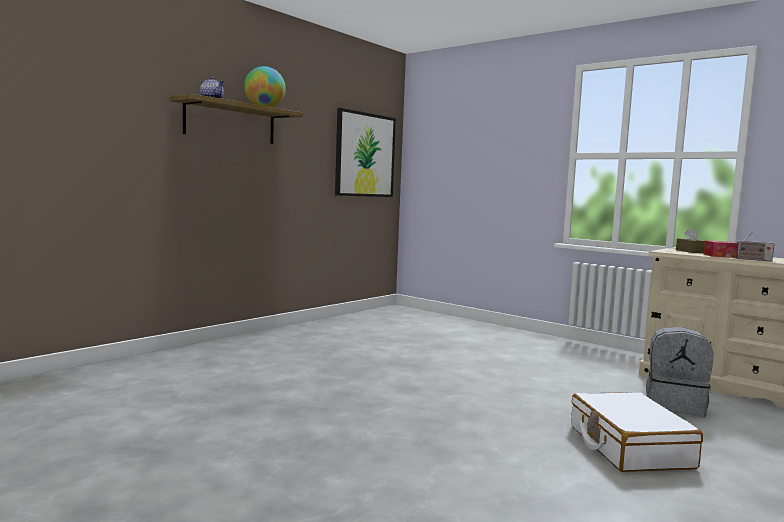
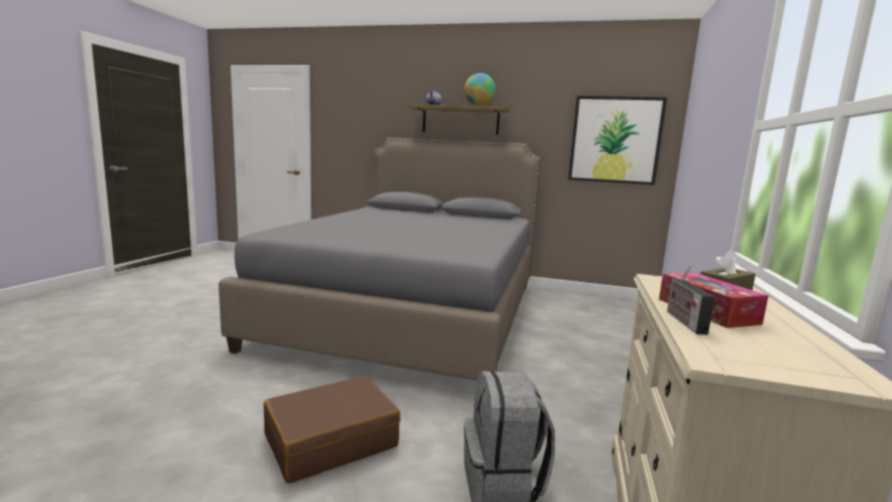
camera: 65 degrees right, 5 degrees up
(338, 373) = (412, 312): none -> grey bed
(628, 447) = (331, 440): white suitcase -> brown suitcase

